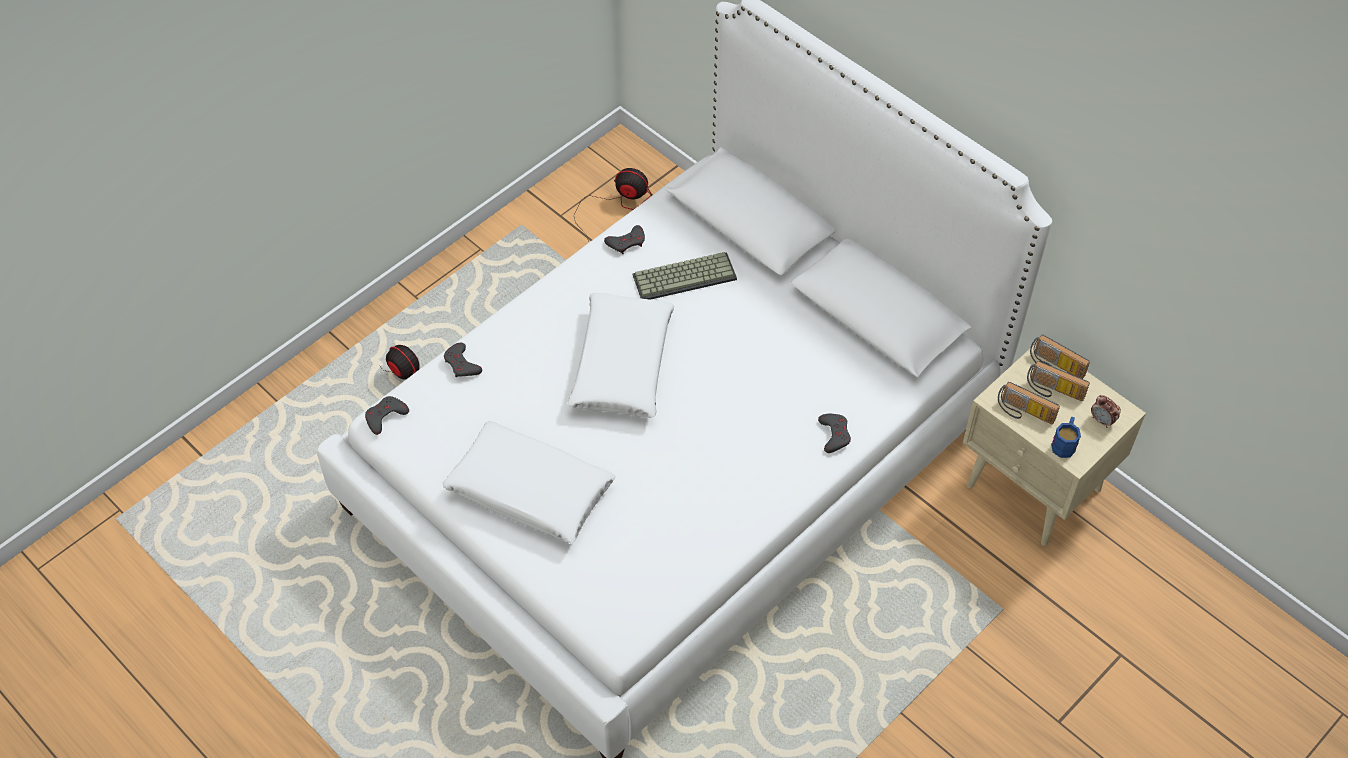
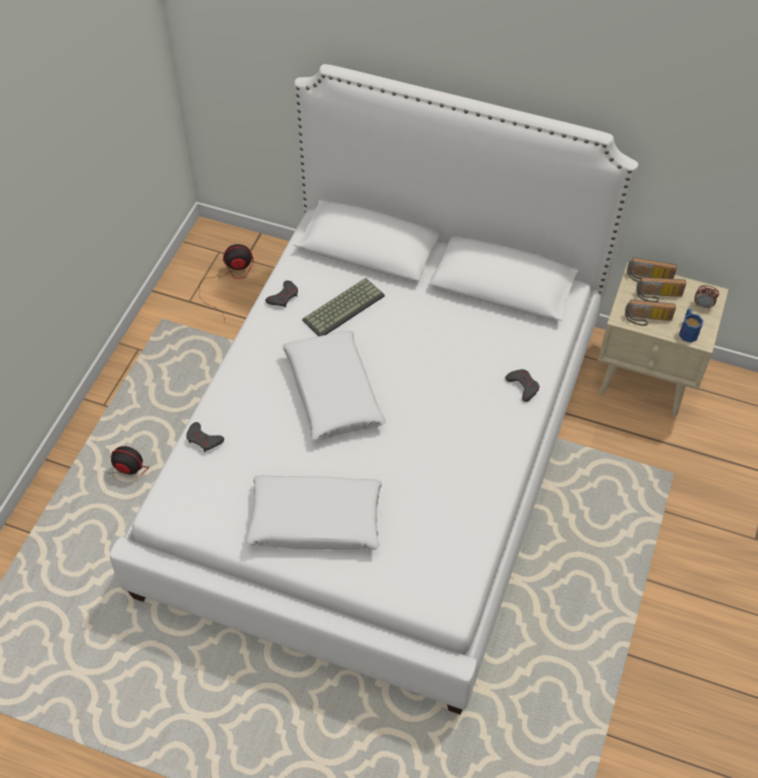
camera: 25 degrees left, 0 degrees up
(385, 416) = (163, 506): grey game controller -> none

